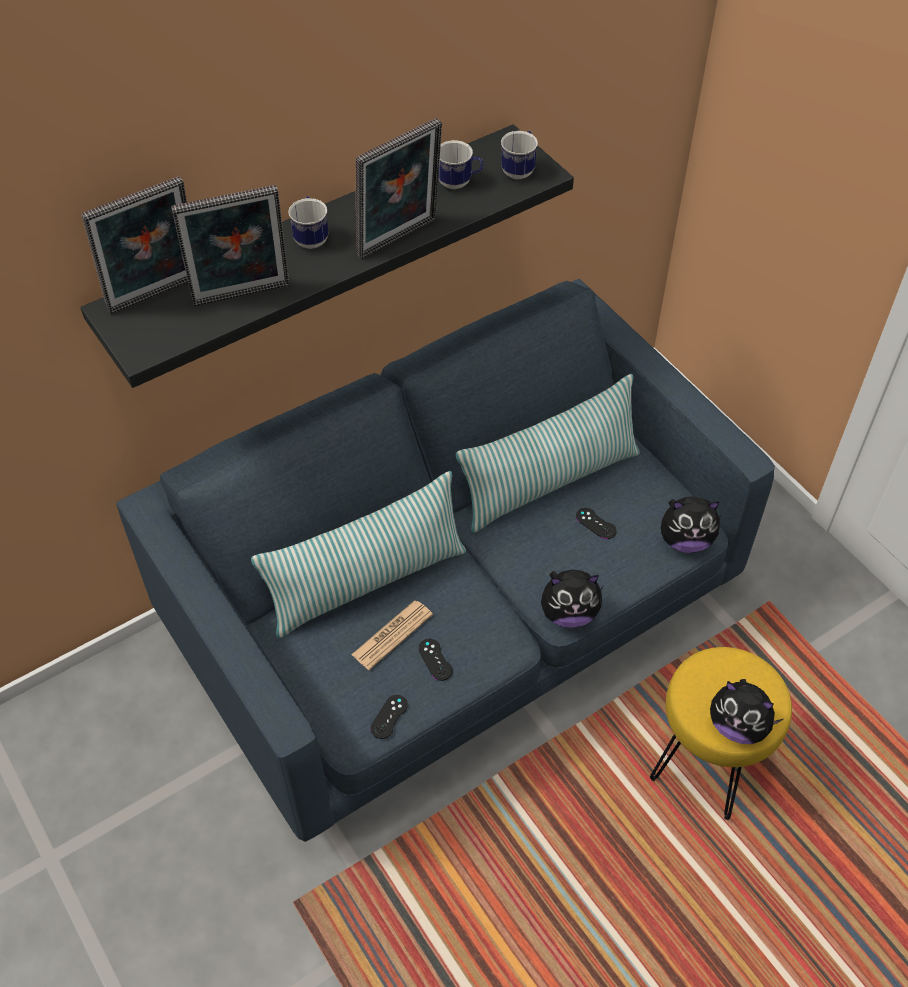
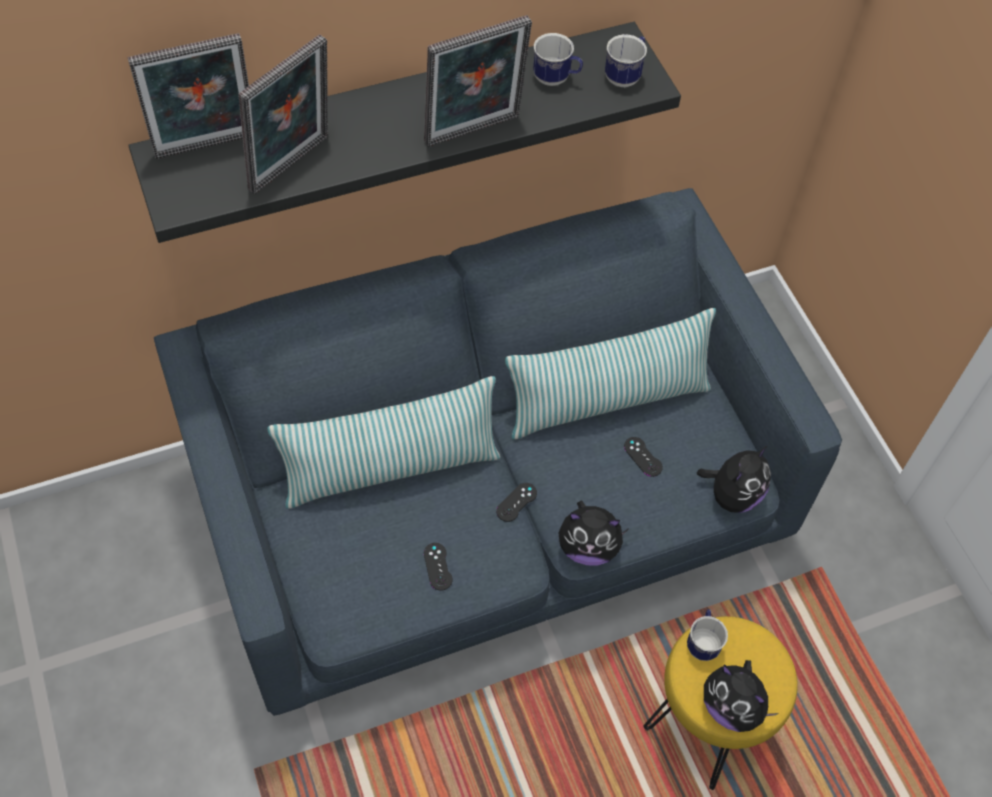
camera: 10 degrees right, 5 degrees up
(242, 297) = (293, 166): picture frame -> picture frame turned 45 degrees counterclockwise
(311, 237) = (383, 112): mug -> mug (702, 642)
(389, 717) = (375, 616): black game controller -> black game controller (516, 502)
(392, 635) = (401, 530): newspaper -> none
(685, 540) = (732, 495): plush toy -> plush toy turned 60 degrees counterclockwise

